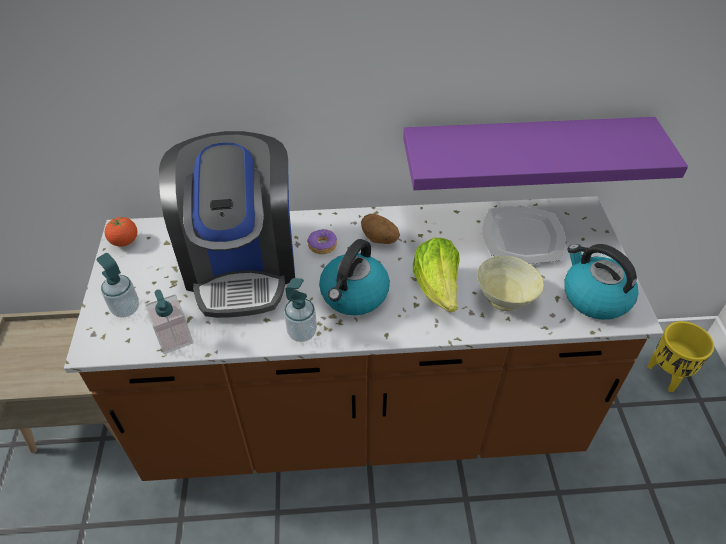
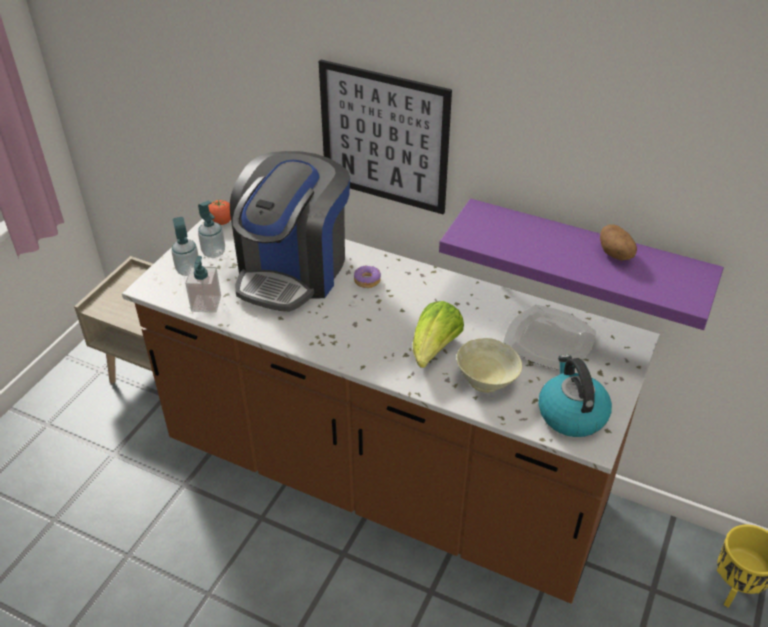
camera: 30 degrees right, 5 degrees down
(300, 90) = (384, 138): none -> picture
(302, 332) = (299, 338): soap dispenser -> soap dispenser (214, 252)
(354, 295) = (361, 327): kettle -> none
(380, 239) = (419, 293): potato -> potato (616, 254)

